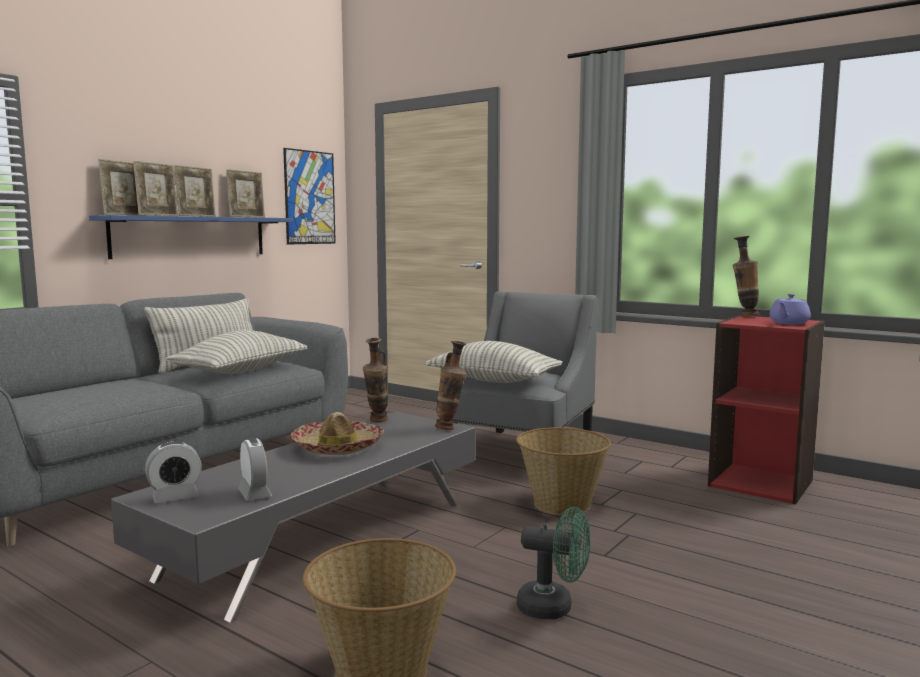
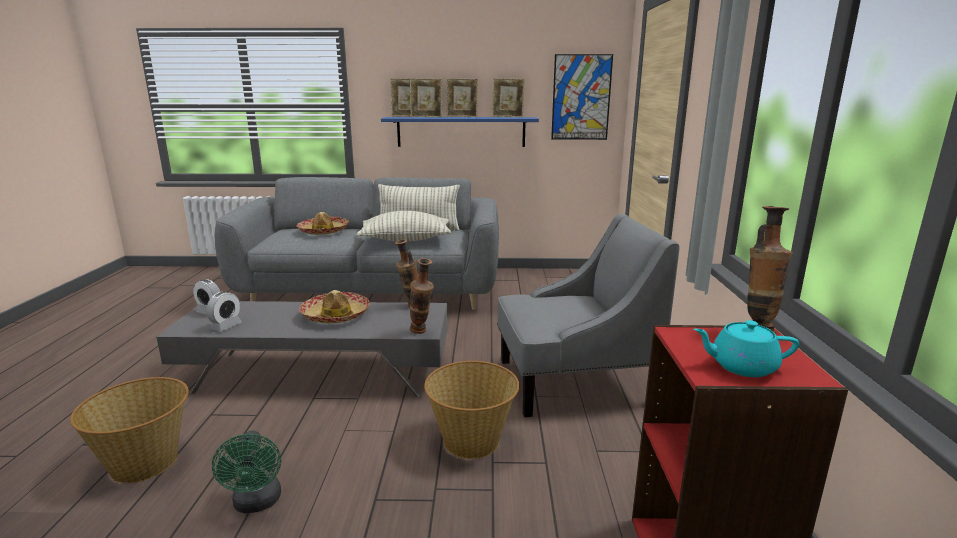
camera: 55 degrees right, 10 degrees up
(96, 386) = (323, 231): none -> hat
(493, 381) = (529, 304): pillow -> none
(788, 323) = (741, 366): purple teapot -> turquoise teapot

